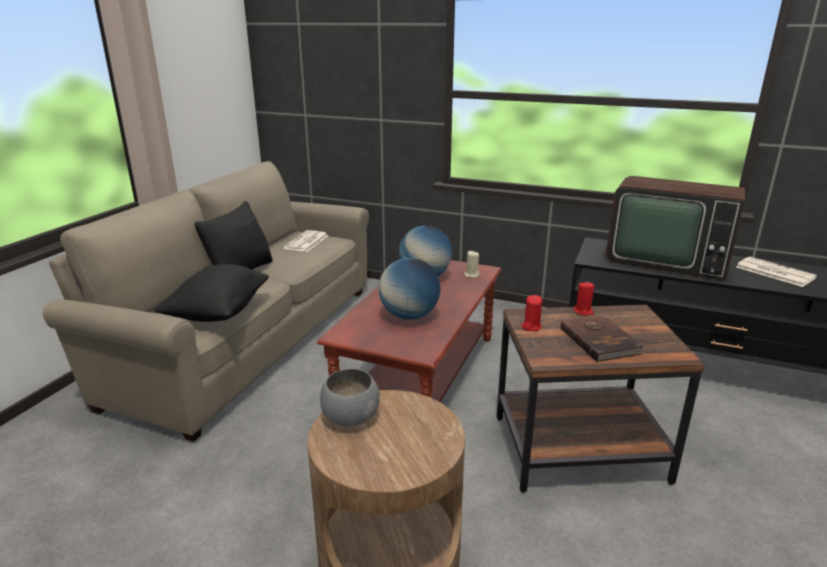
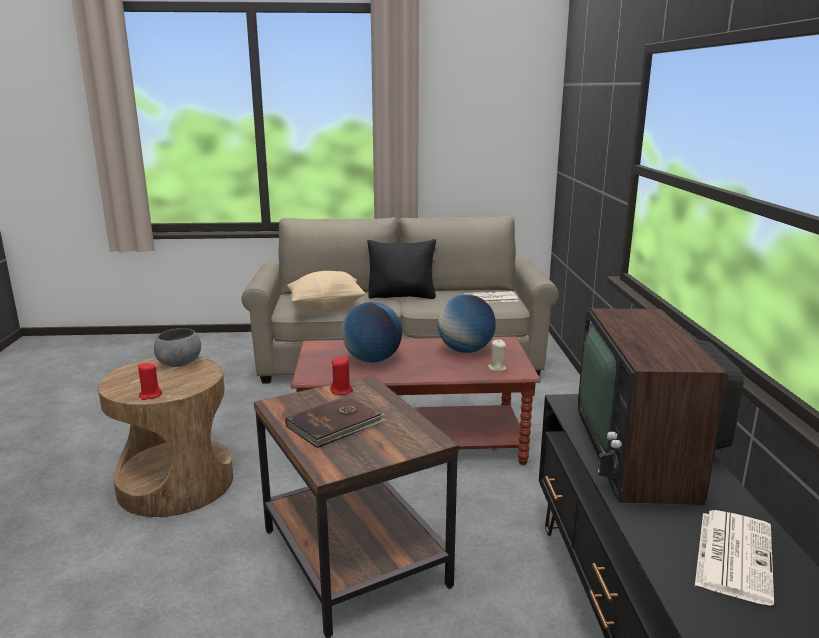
camera: 65 degrees right, 5 degrees down
(218, 313) = (326, 307): black pillow -> beige pillow
(583, 311) = (401, 411): red candle -> red candle (150, 395)

